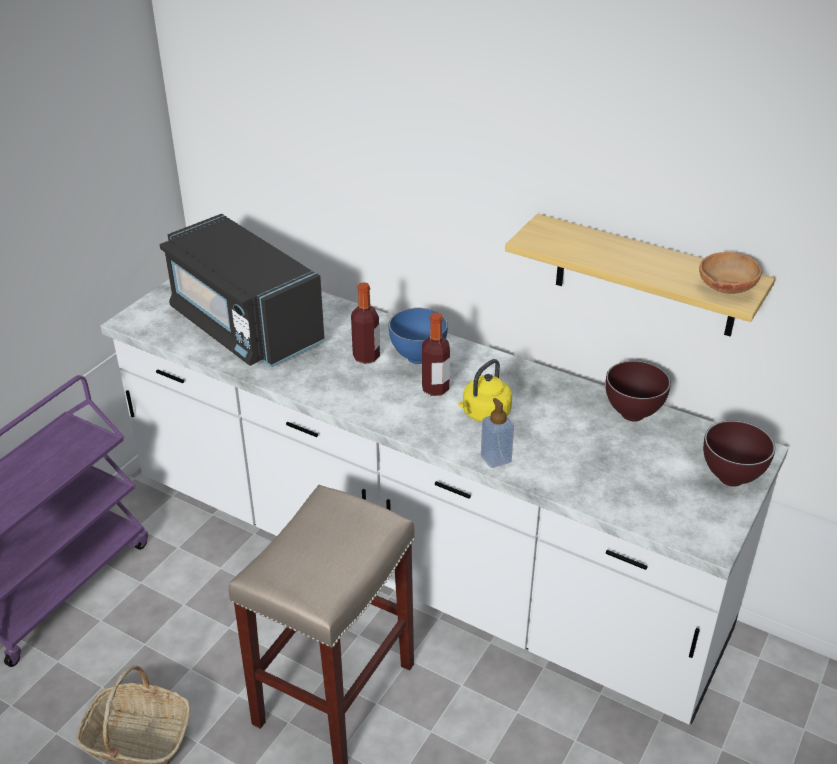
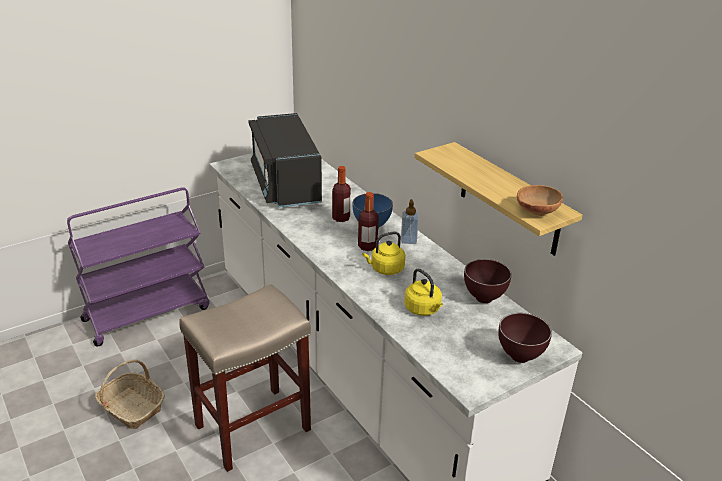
camera: 25 degrees right, 5 degrees down
(496, 458) = (370, 295): soap dispenser -> soap dispenser (408, 240)
(575, 455) = (423, 309): none -> yellow kettle

